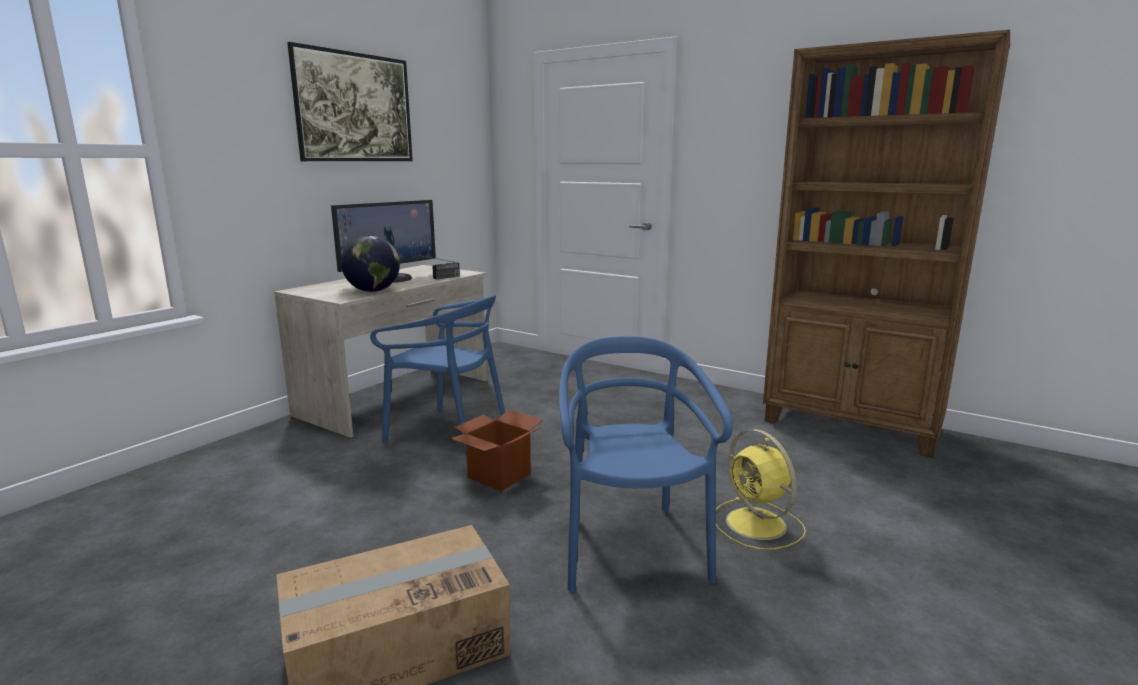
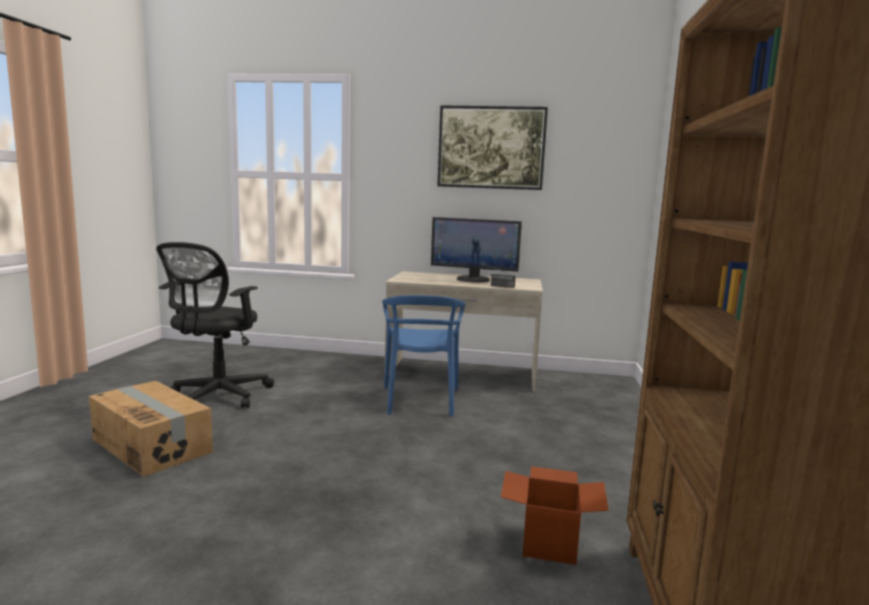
camera: 65 degrees right, 5 degrees down
(248, 573) = (217, 397): none -> black office chair
(373, 291) = (429, 281): globe -> none
(499, 475) = (363, 430): cardboard box -> cardboard box (549, 544)
(630, 548) = (276, 498): blue chair -> none
(758, 525) = (344, 560): yellow fan -> none

